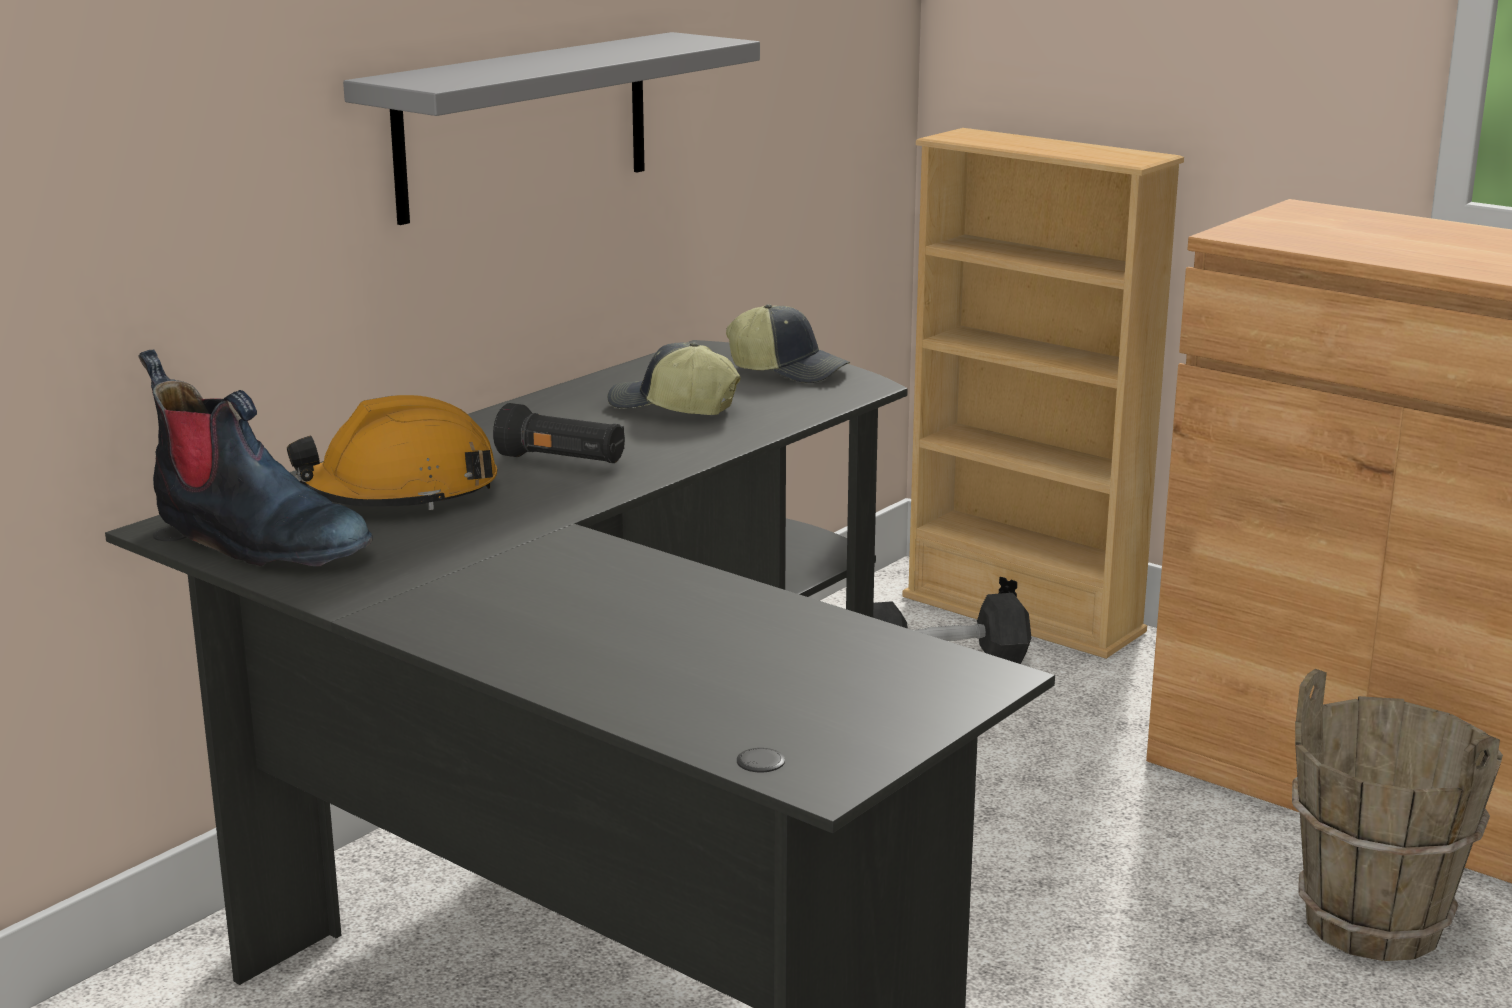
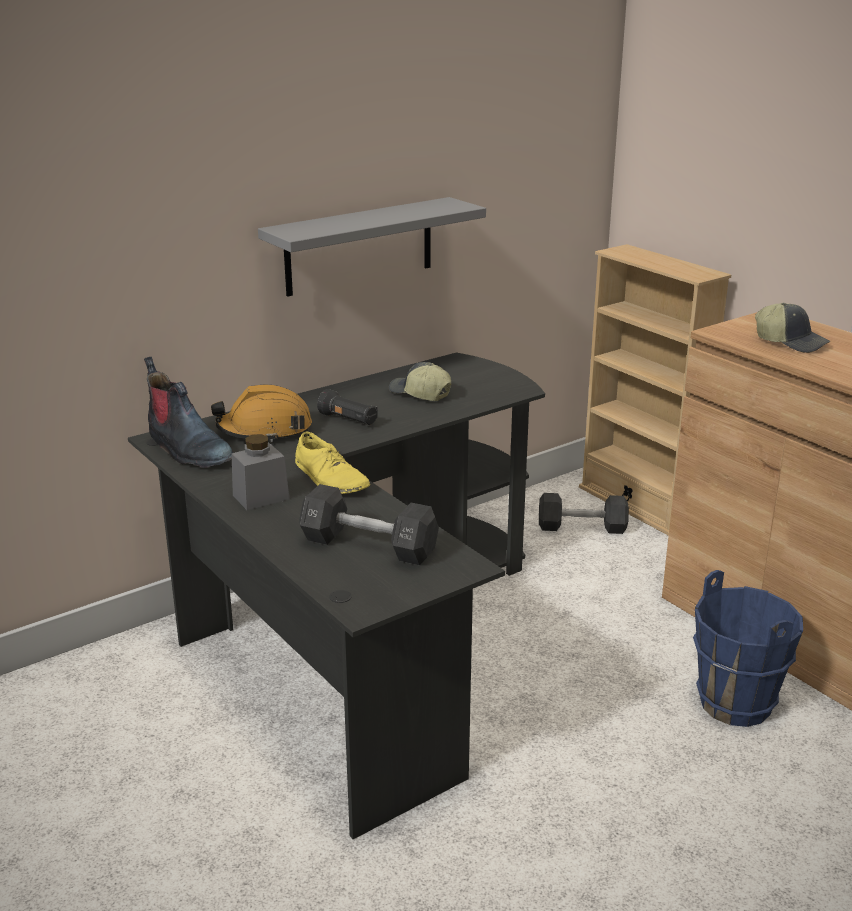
camera: 15 degrees right, 5 degrees up
(470, 606) = (261, 497): none -> grey jar
(595, 560) = (331, 479): none -> yellow shoe
(755, 664) = (369, 545): none -> black dumbbell
(789, 370) = (491, 376): cap -> cap (791, 342)
(1373, 922) = (736, 703): brown bucket -> blue bucket

